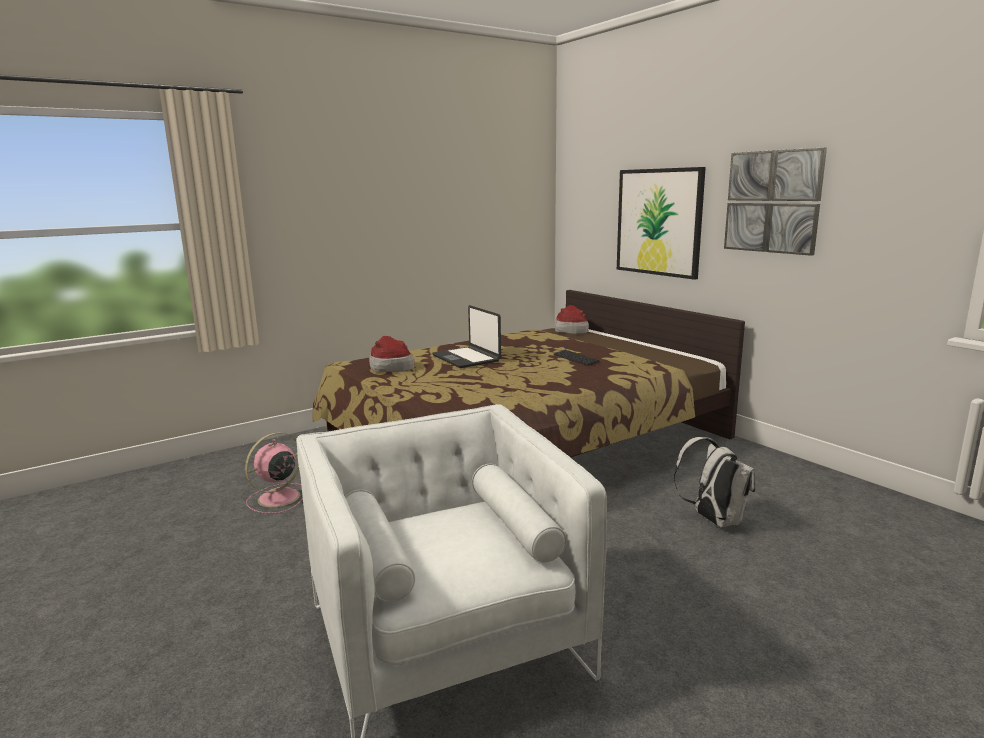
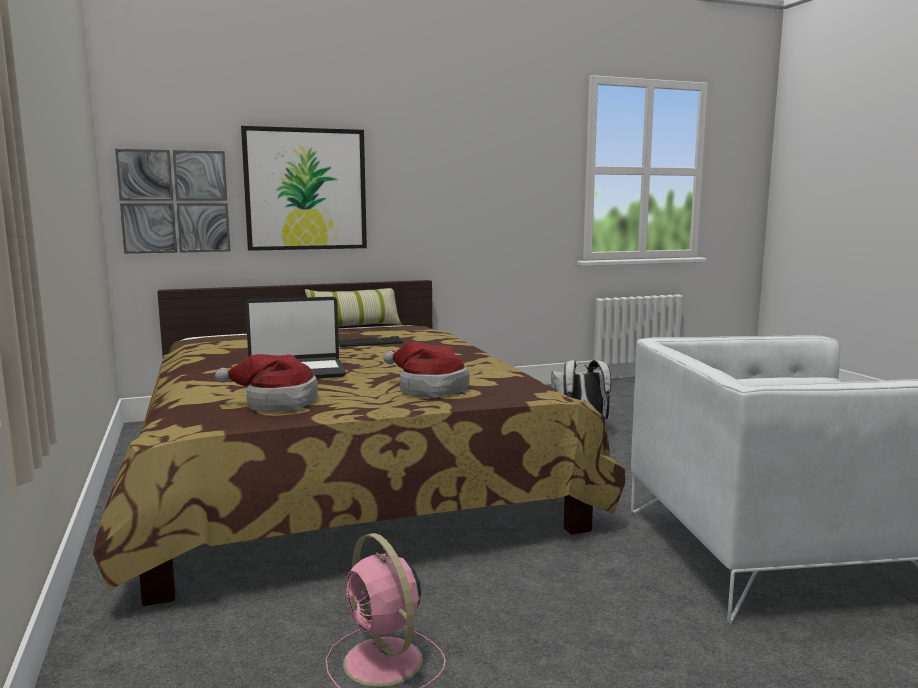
camera: 75 degrees left, 5 degrees down
(572, 330) = (219, 337): hat -> hat (428, 389)
(665, 348) = (355, 327): none -> pillow
(772, 202) = (438, 167): picture -> picture (174, 201)

